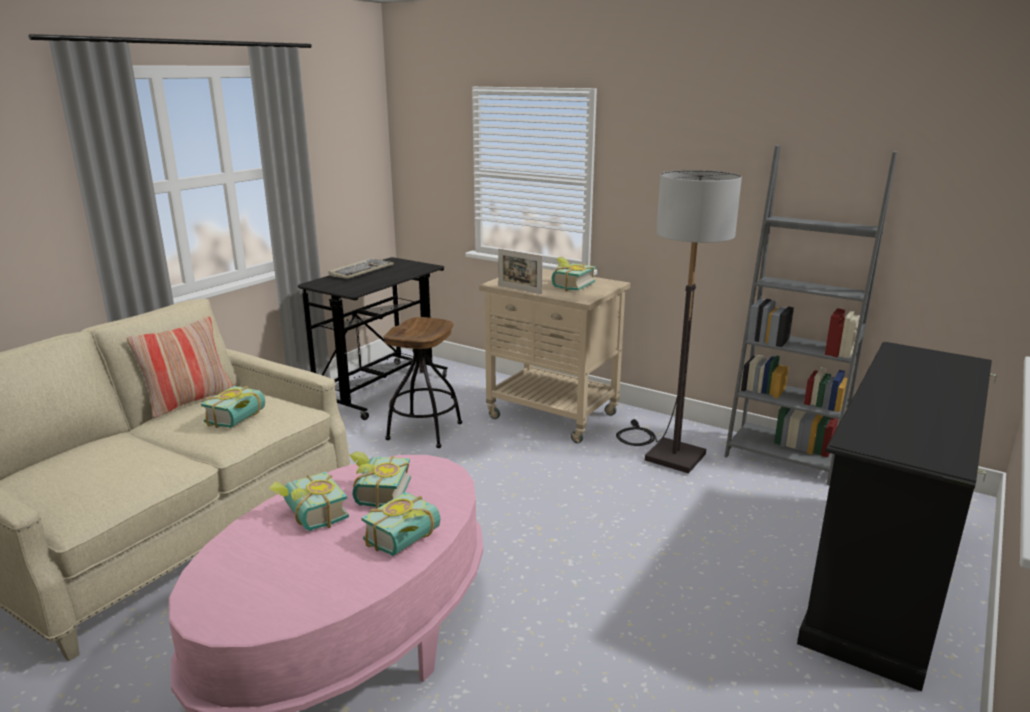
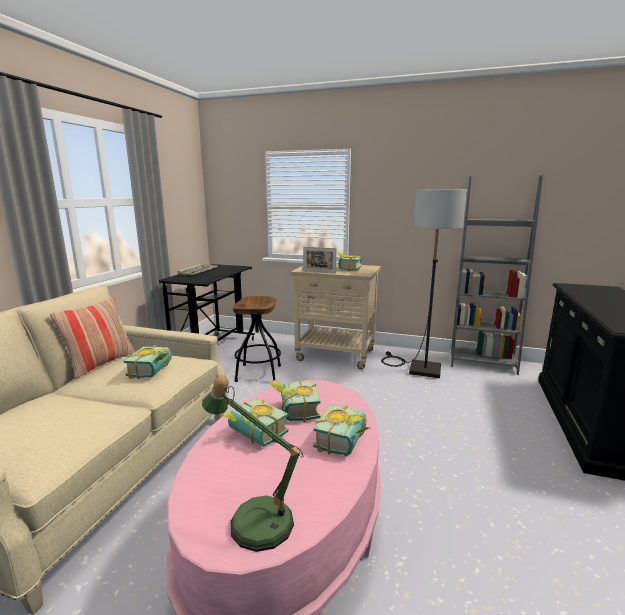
camera: 15 degrees left, 5 degrees down
(254, 600) = (254, 517): none -> table lamp

